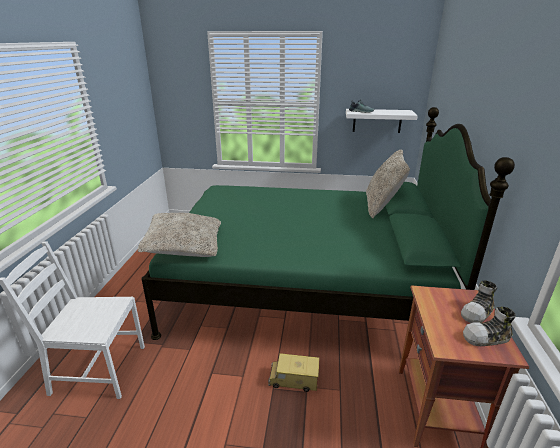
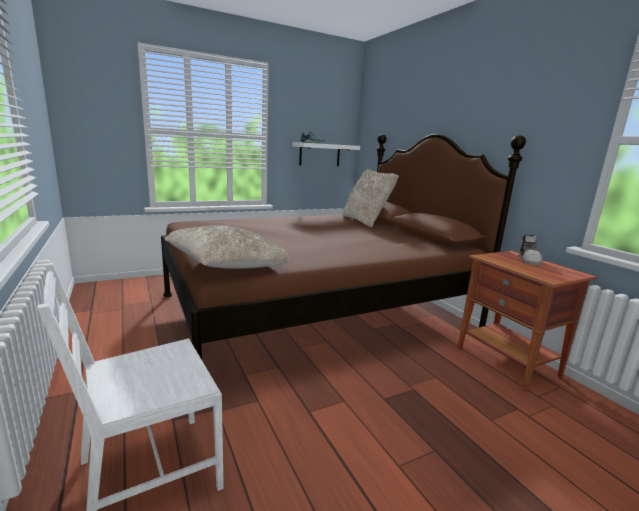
camera: 35 degrees left, 10 degrees down
(293, 380) = (393, 385): toy truck -> none
(303, 287) = (315, 313): green bed -> brown bed
(487, 337) = (556, 269): shoe -> none

